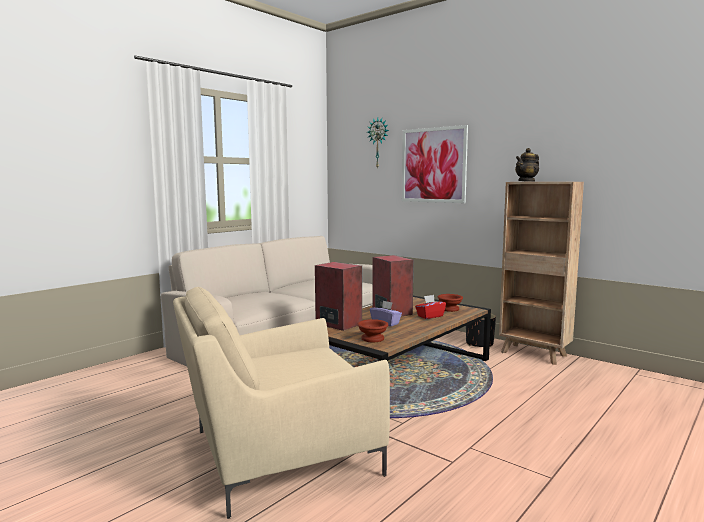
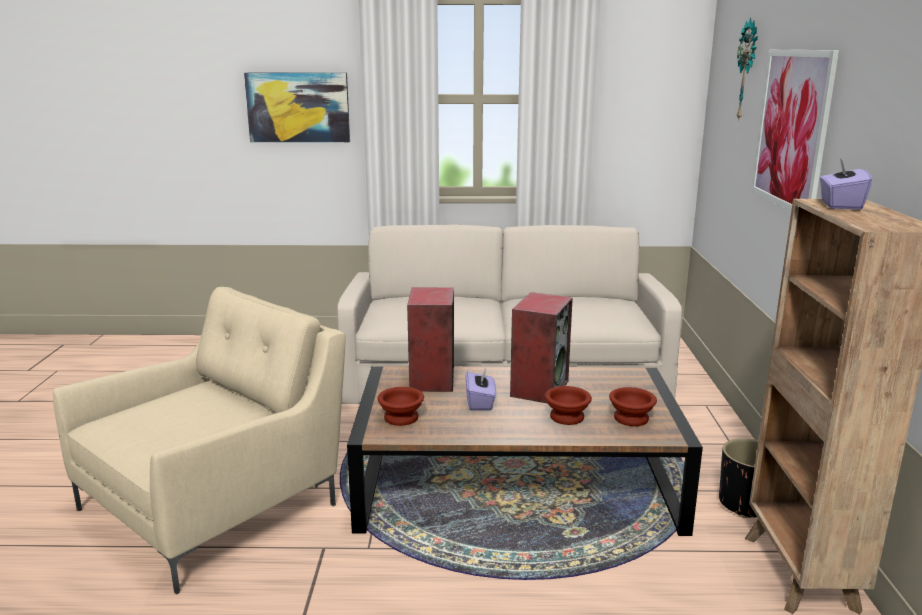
camera: 50 degrees right, 10 degrees up
(90, 163) = (298, 107): none -> picture
(276, 453) = (217, 503): beige armchair -> beige armchair turned 105 degrees clockwise
(430, 316) = (565, 417): red tissue box -> brown bowl
(527, 181) = (840, 205): teapot -> purple tissue box

